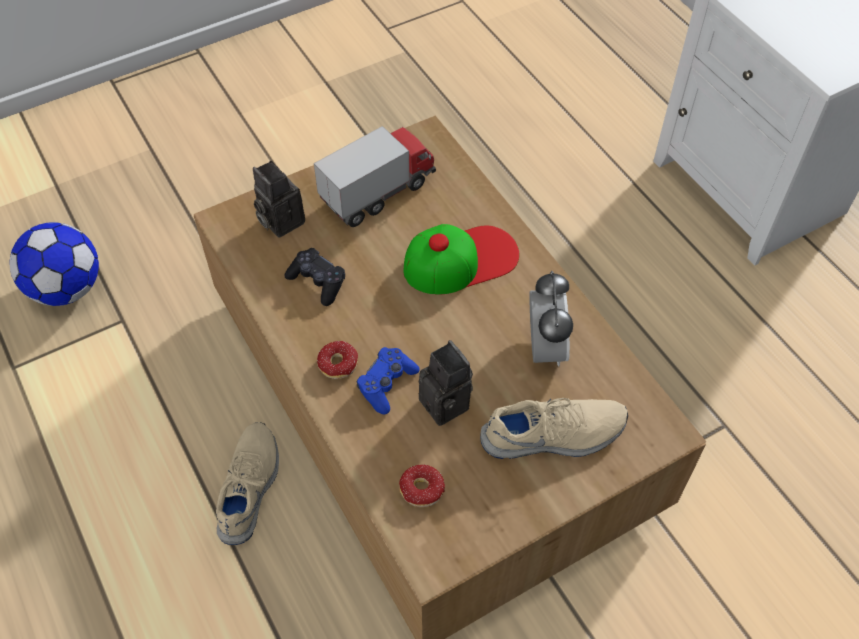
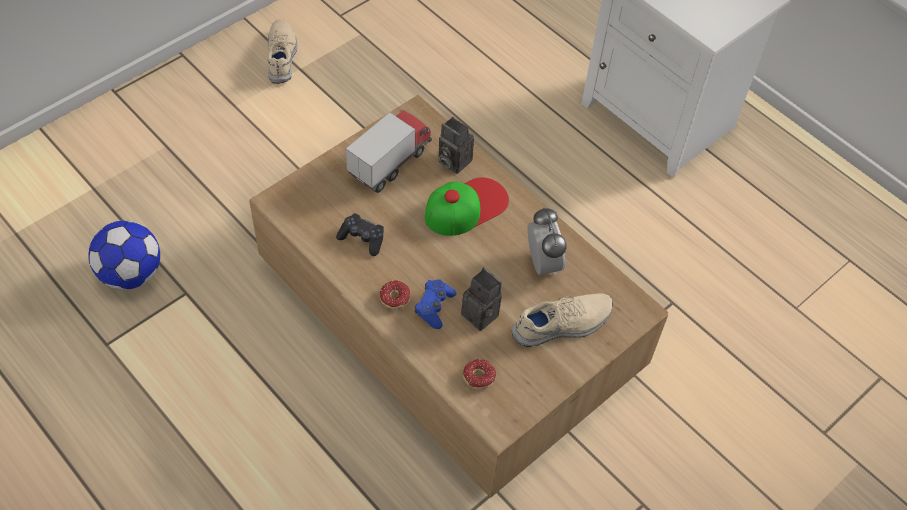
camera: 15 degrees left, 0 degrees up
(250, 487) = (327, 405): beige shoe -> beige shoe (282, 56)
(279, 220) = (319, 195): camera -> camera (452, 161)

